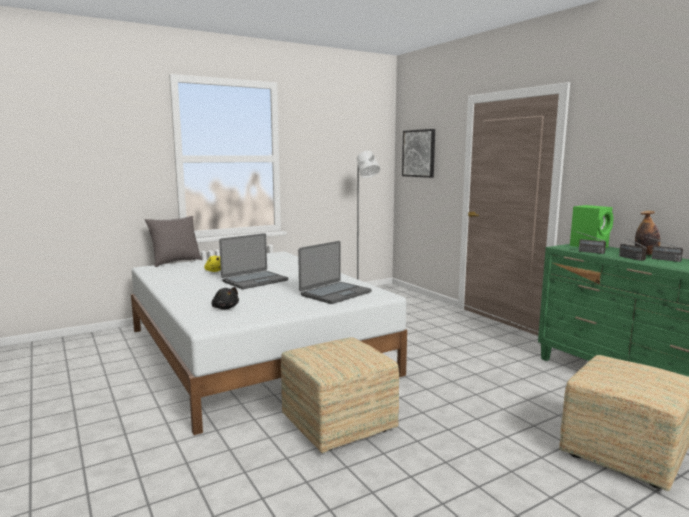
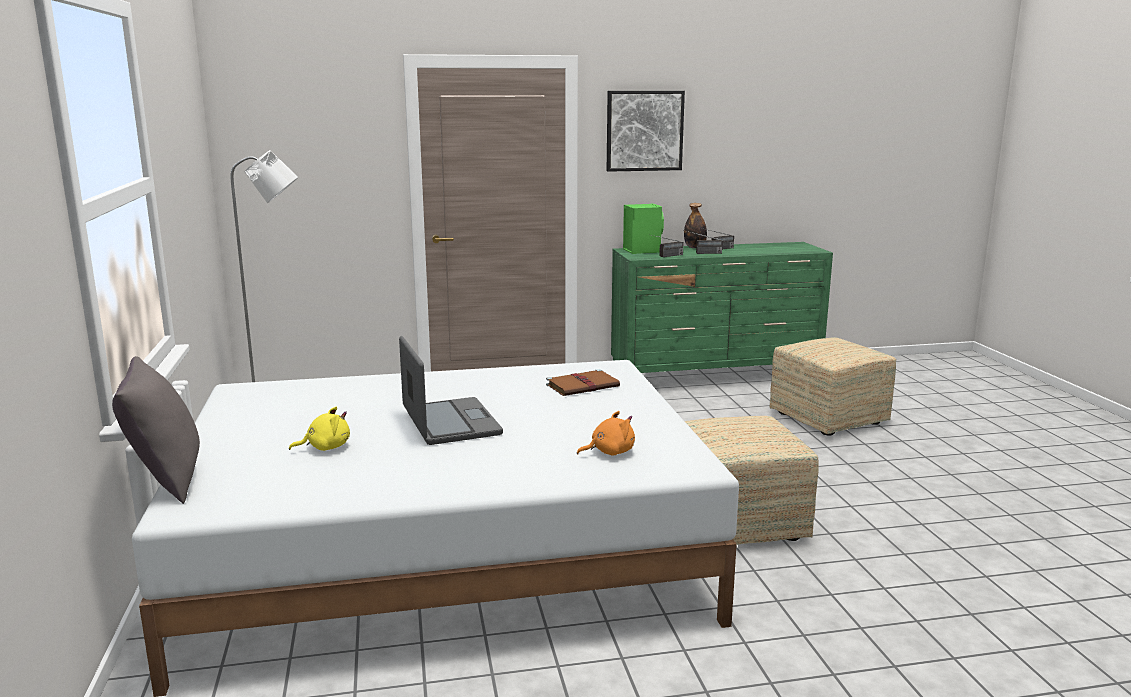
camera: 70 degrees left, 5 degrees up
(225, 308) = (609, 452): black plush toy -> orange plush toy
(335, 293) = (583, 386): laptop -> brown book
(419, 153) = (289, 147): picture -> picture (644, 131)

